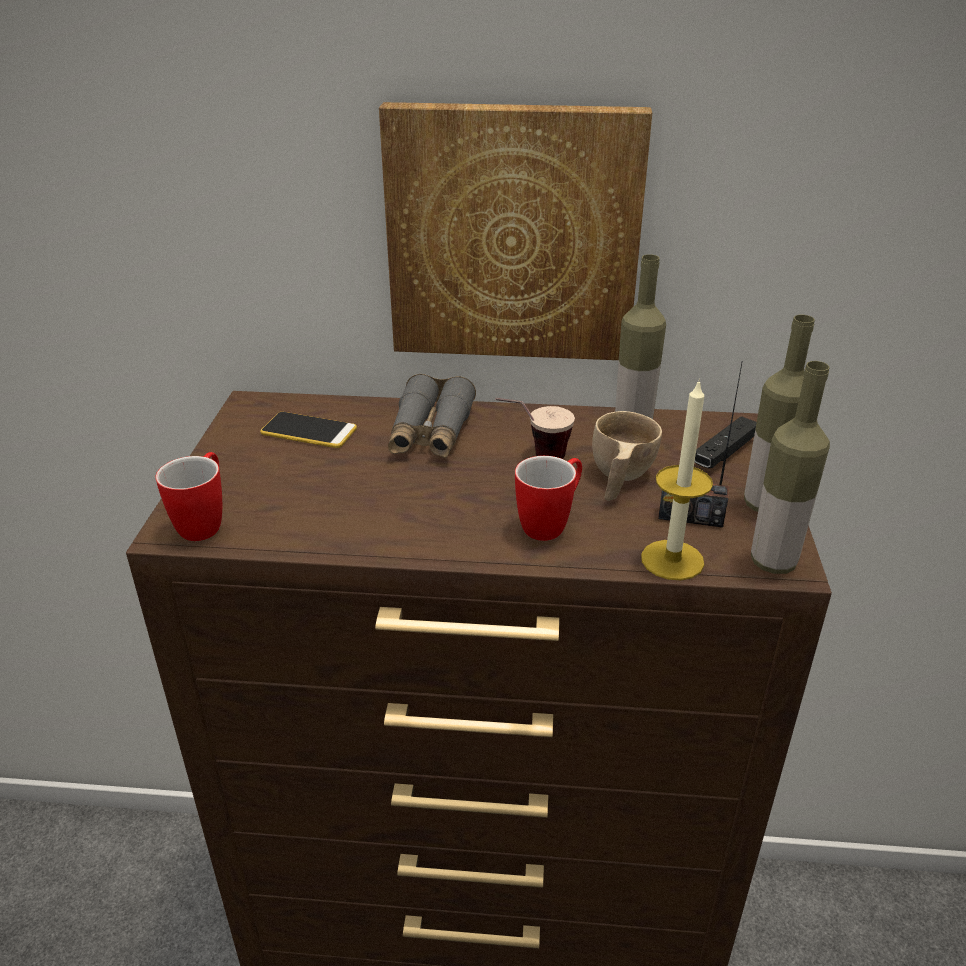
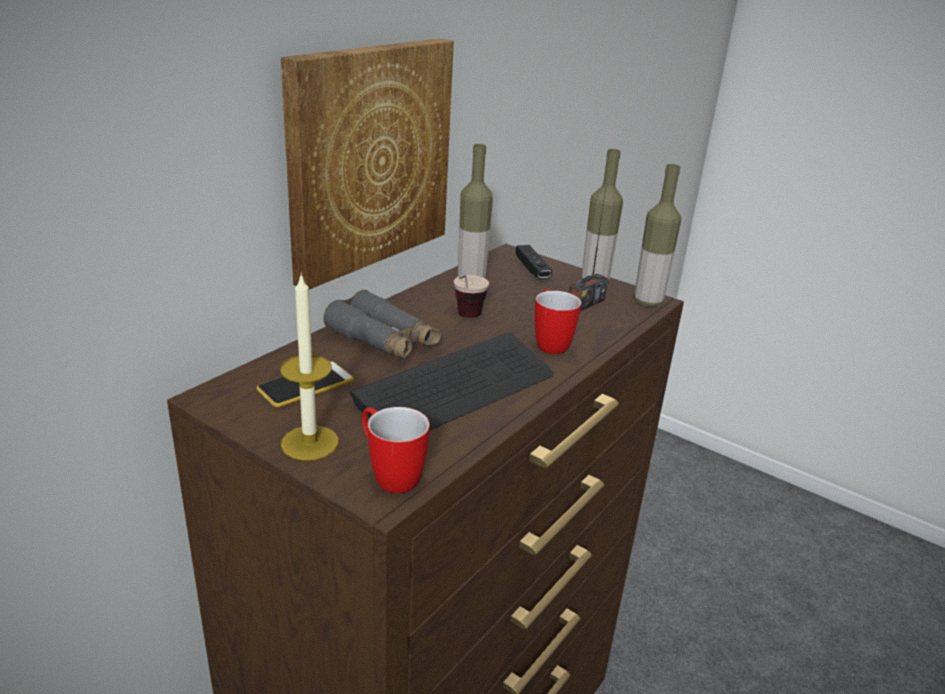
camera: 60 degrees left, 5 degrees down
(384, 503) = (456, 388): none -> keyboard
(619, 479) = (524, 305): beige cup -> none
(672, 560) = (621, 324): candle -> candle (310, 443)

